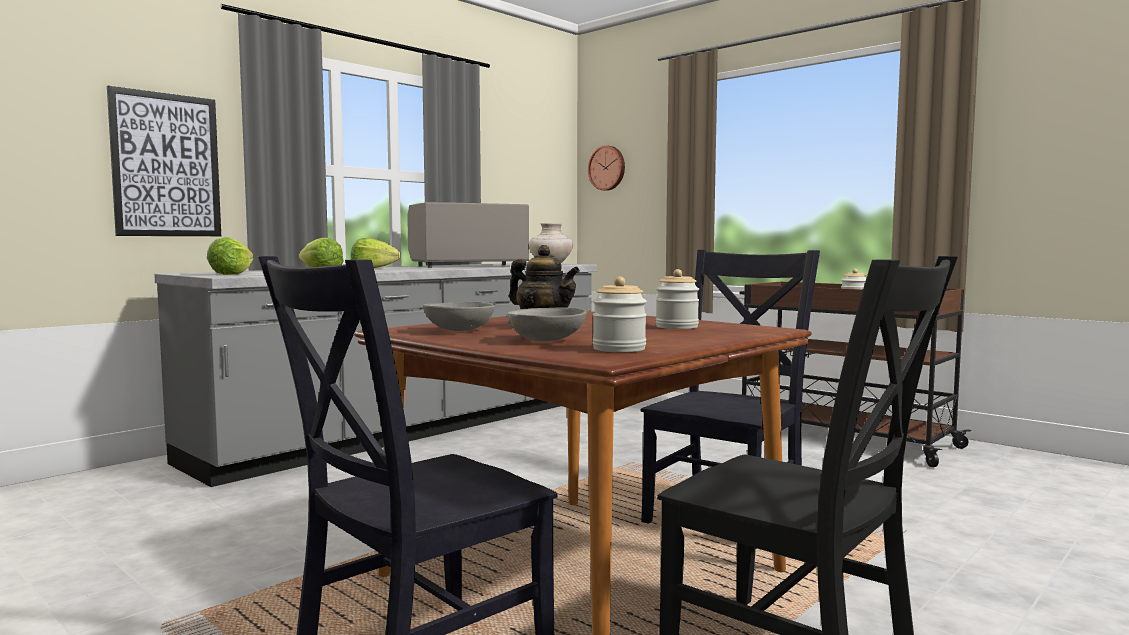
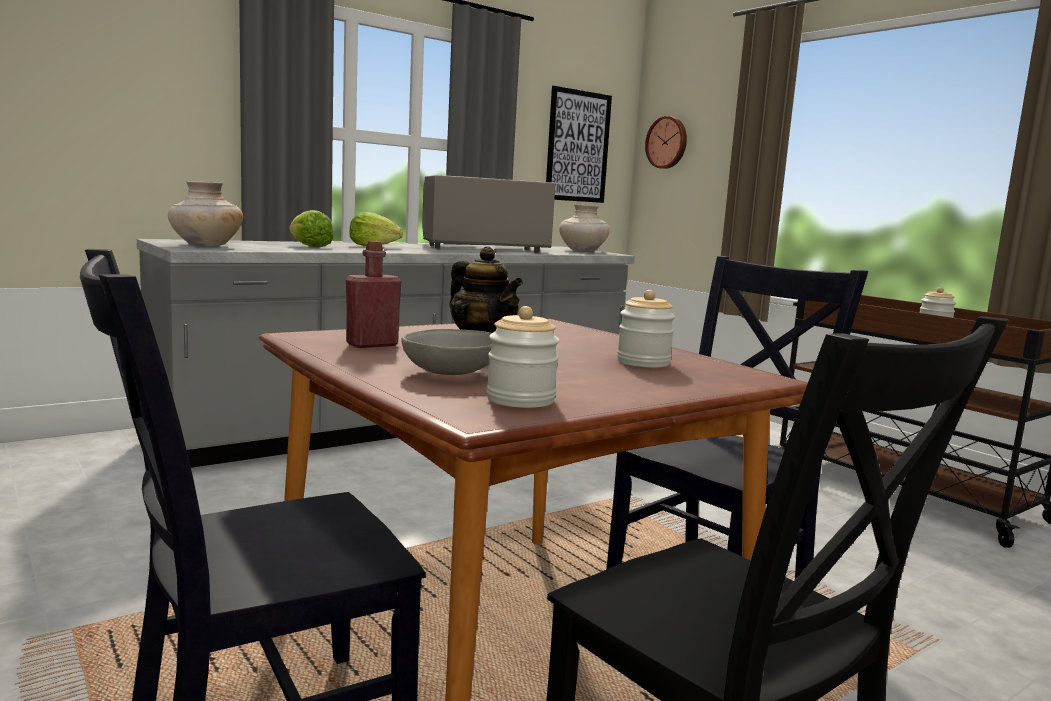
camera: 10 degrees right, 5 degrees up
(166, 165) = (158, 122): picture -> picture (577, 146)
(232, 274) = (205, 245): lettuce -> beige vase
(458, 330) = (372, 344): grey bowl -> red bottle

